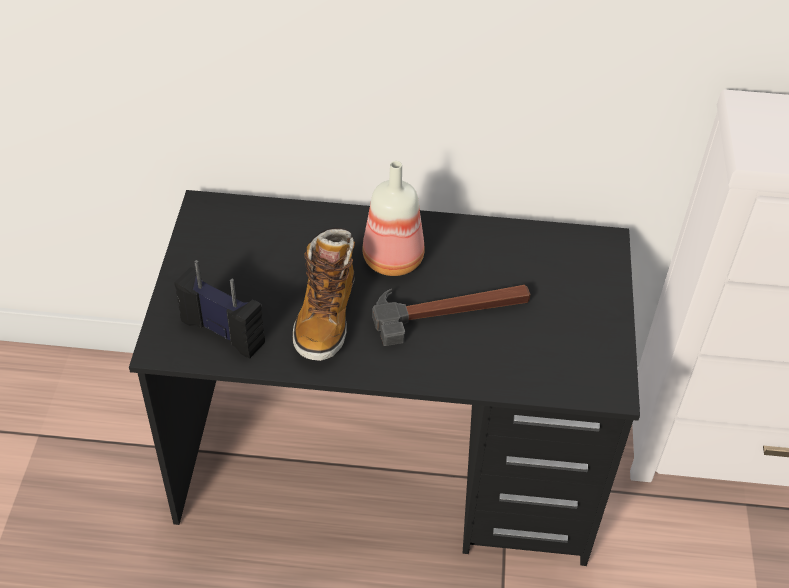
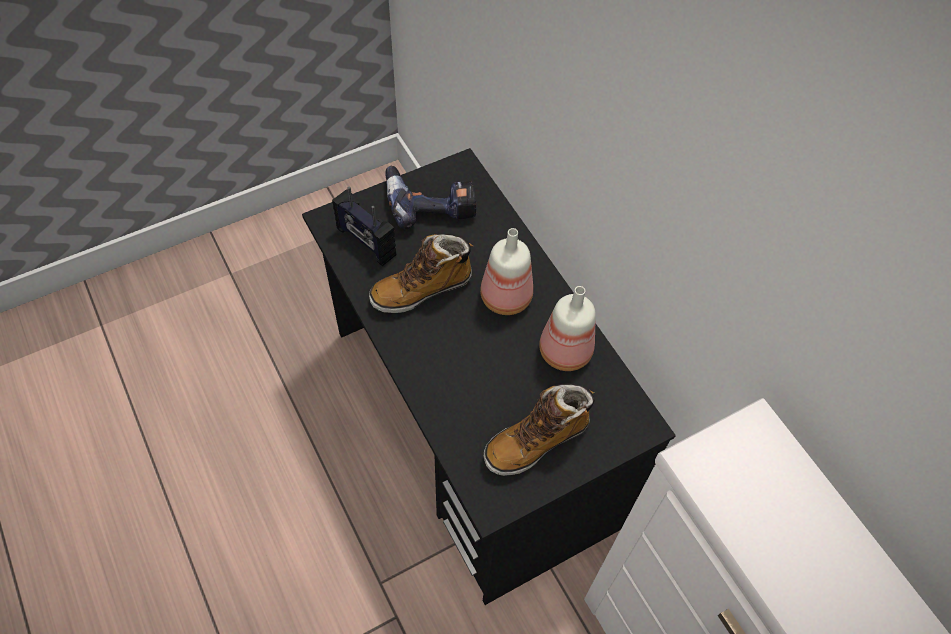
camera: 55 degrees right, 10 degrees up
(223, 254) = (430, 202): none -> power drill
(223, 331) = (365, 242): radio -> radio turned 135 degrees clockwise
(451, 310) = (486, 360): hammer -> none
(490, 252) = (565, 353): none -> bottle
(567, 321) = (536, 441): none -> boot

